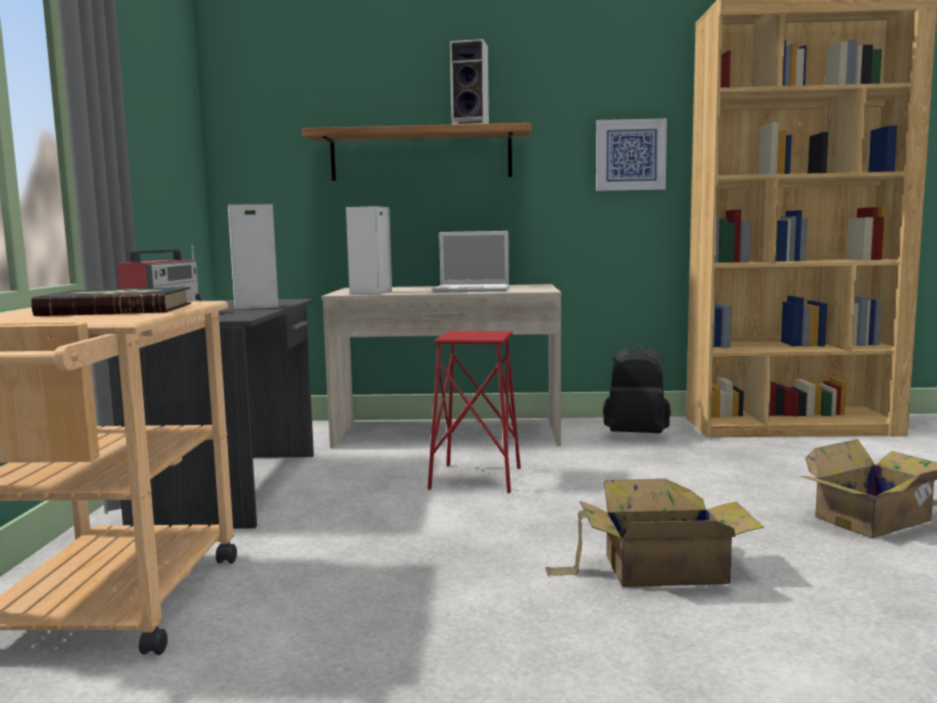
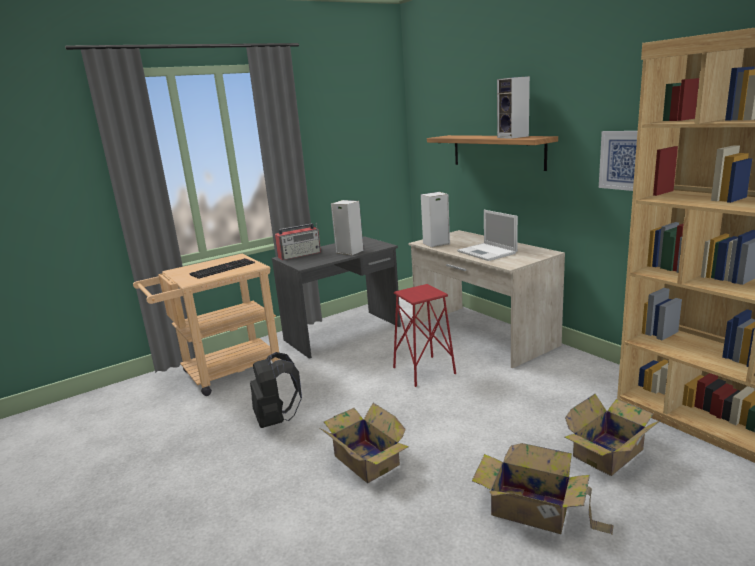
camera: 55 degrees right, 10 degrees up
(118, 309) = (223, 268): book -> keyboard
(636, 435) = (576, 380): black backpack -> black backpack (276, 420)
(796, 464) = (610, 452): none -> cardboard box

